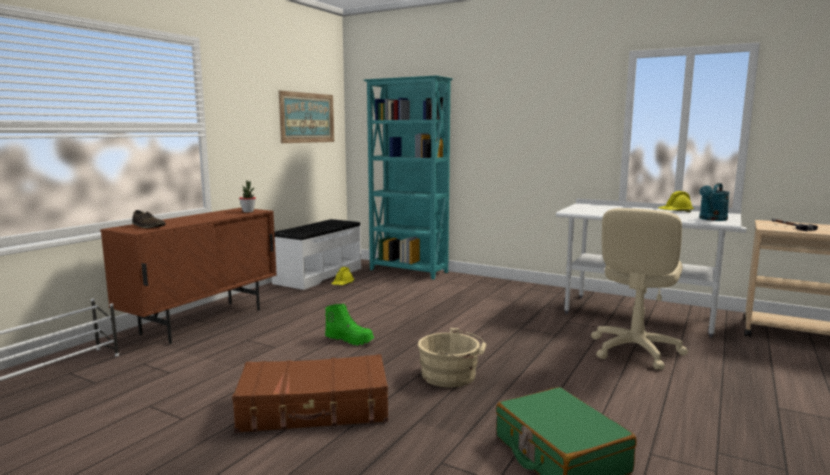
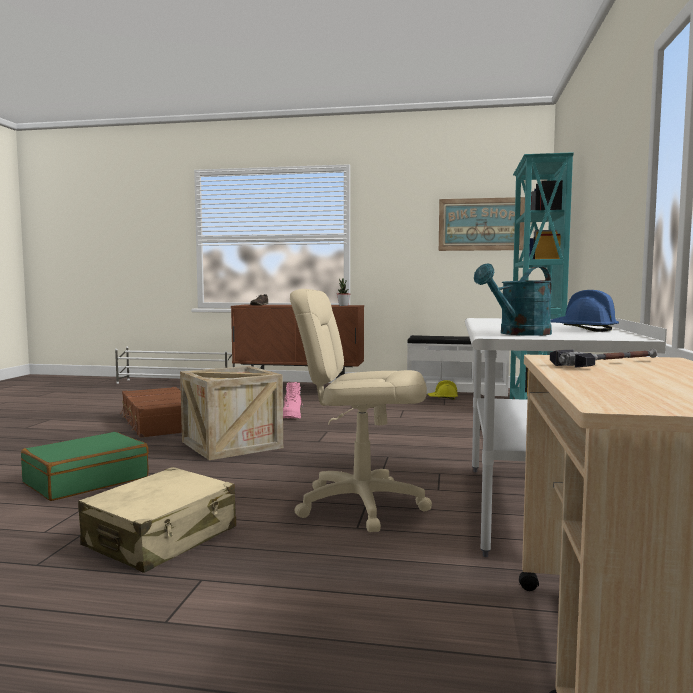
camera: 70 degrees right, 5 degrees down
(349, 340) = (292, 416): green boot -> pink boot
(452, 376) = (231, 445): beige bucket -> crate
(675, 212) = (582, 329): yellow hard hat -> blue hard hat
(711, 219) = (519, 334): turquoise watering can -> turquoise watering can turned 60 degrees counterclockwise
(713, 418) = (161, 538): none -> beige suitcase

